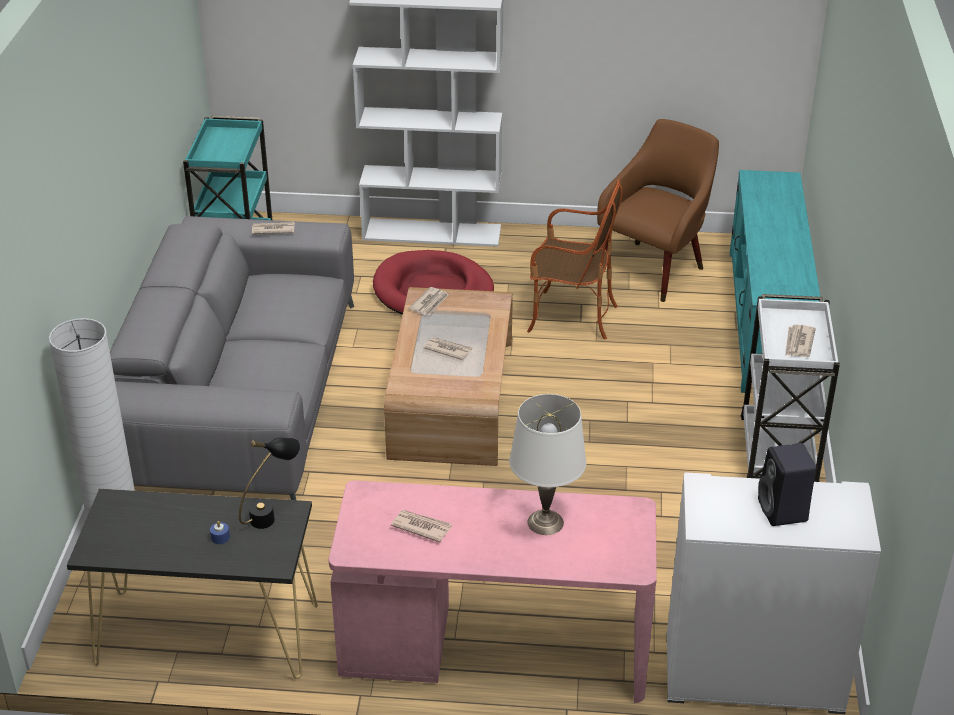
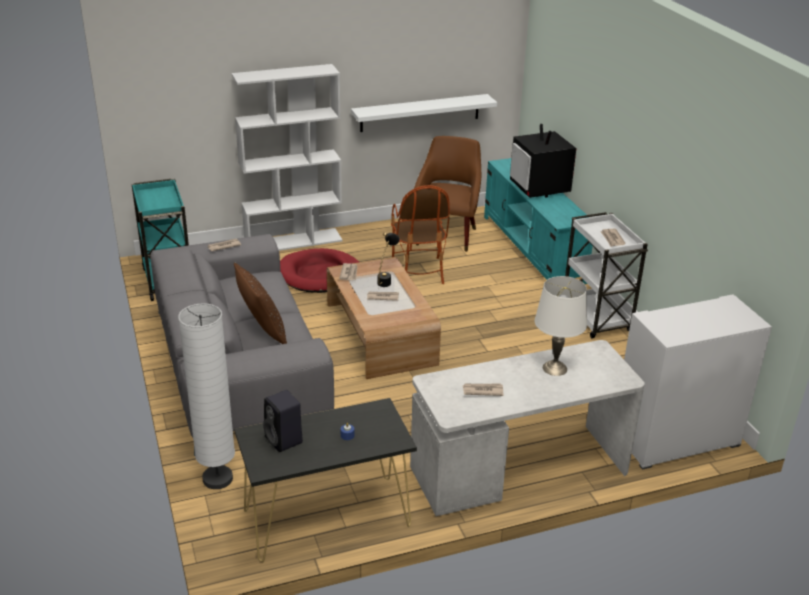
camera: 25 degrees left, 5 degrees down
(252, 363) = (262, 332): none -> brown pillow
(272, 514) = (370, 412): black table lamp -> black table lamp (386, 280)
(494, 649) = (519, 470): pink desk -> white desk
(571, 317) = (418, 271): armchair -> armchair turned 90 degrees clockwise
(642, 79) = (420, 113): none -> white shelf
(781, 233) = (540, 189): none -> television
(783, 512) = (704, 320): black speaker -> black speaker (284, 440)

